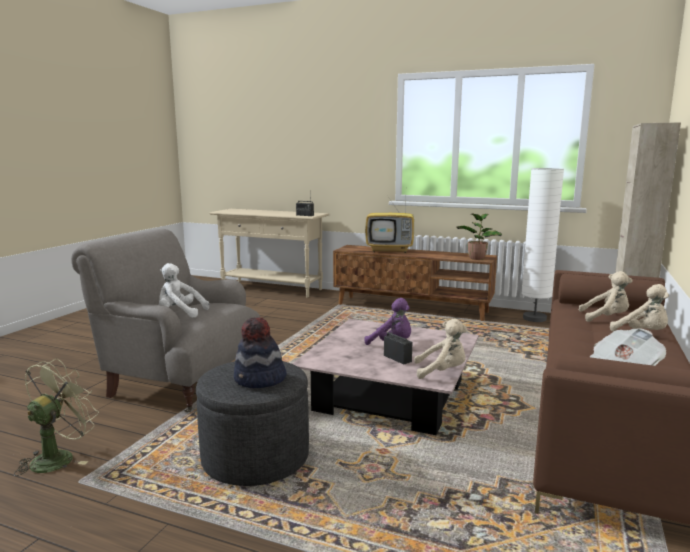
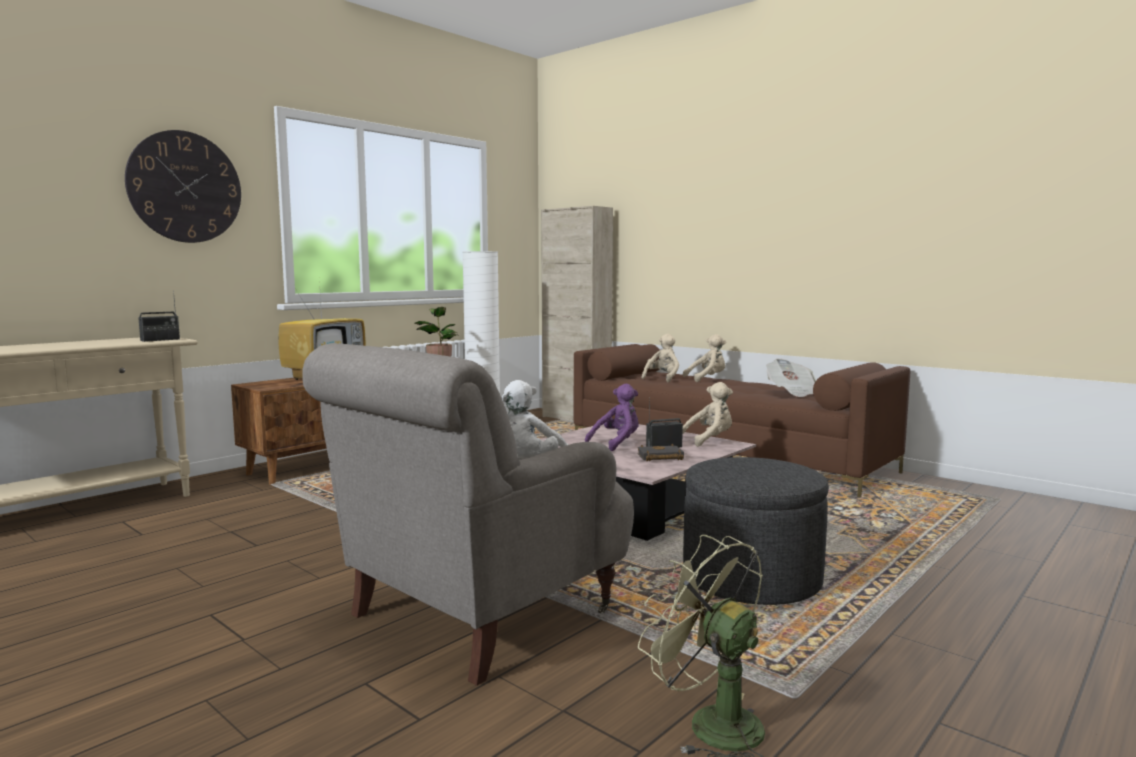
camera: 70 degrees left, 5 degrees down
(259, 380) = (772, 467): hat -> none
(343, 132) = (185, 187): none -> wall clock
(359, 360) = (659, 457): none -> black book
(442, 372) = (709, 440): beige plush toy -> beige plush toy turned 45 degrees clockwise

